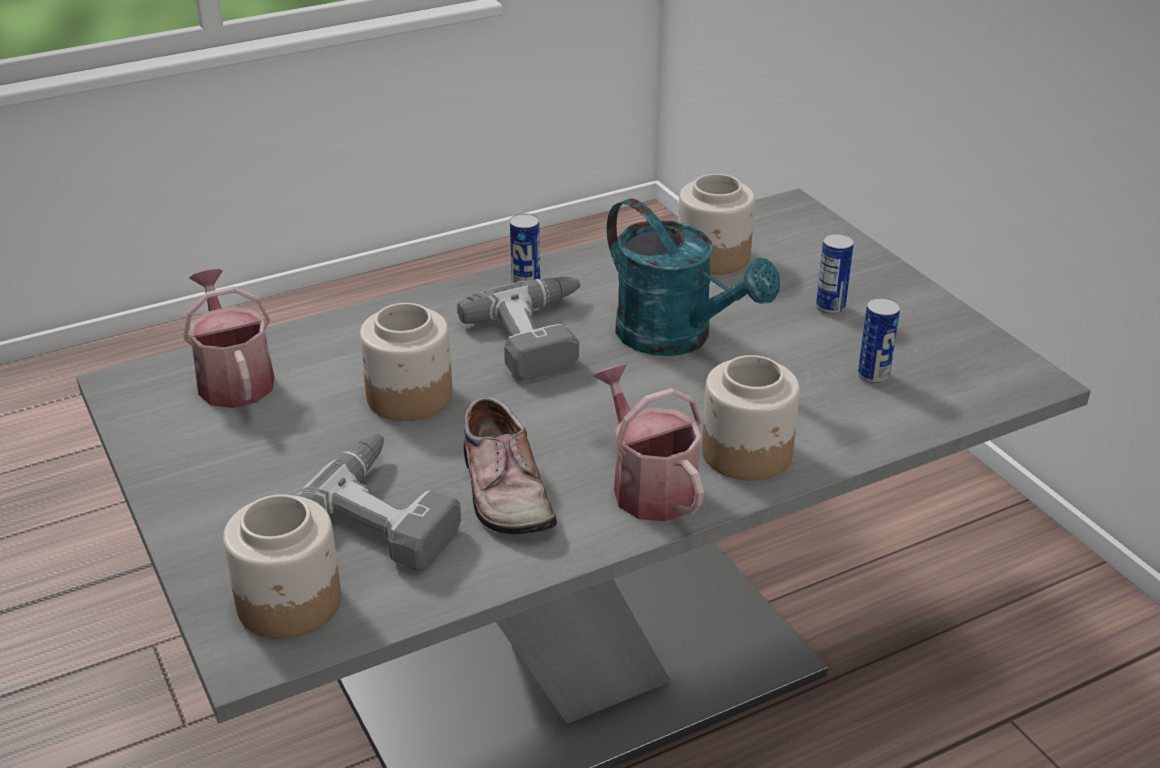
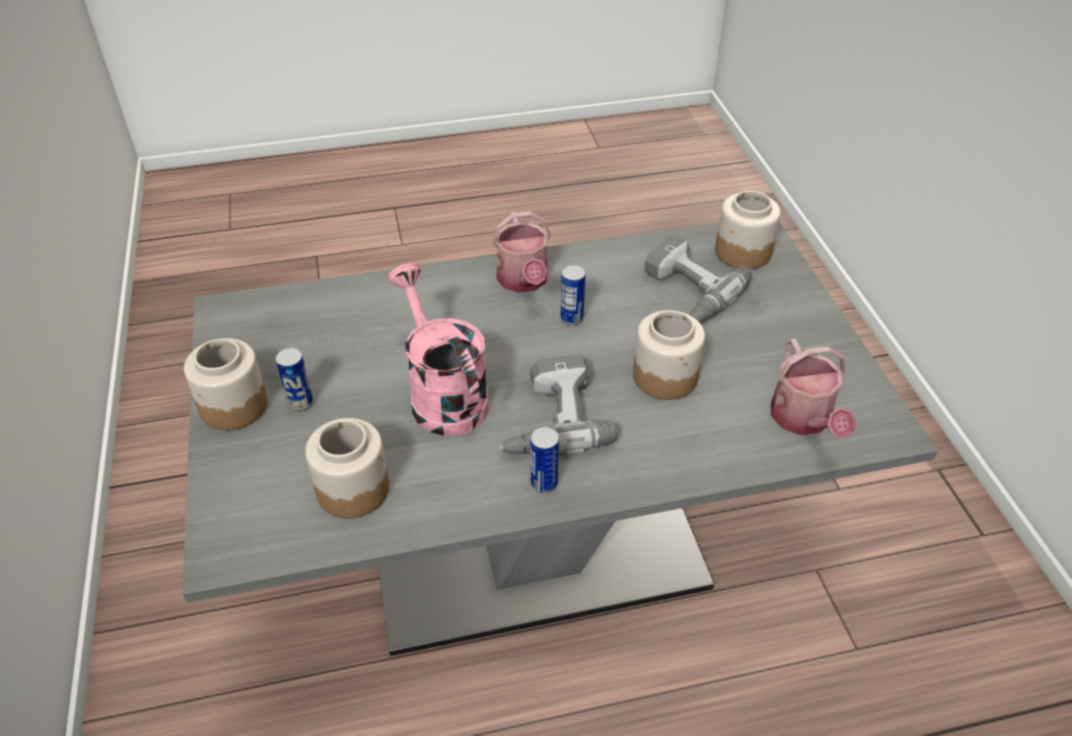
camera: 165 degrees left, 10 degrees up
(501, 490) = (614, 294): shoe -> none
(677, 338) = (442, 394): turquoise watering can -> pink watering can
(748, 453) = (451, 291): jar -> jar (233, 405)
(873, 376) = (325, 332): can -> can (571, 318)

